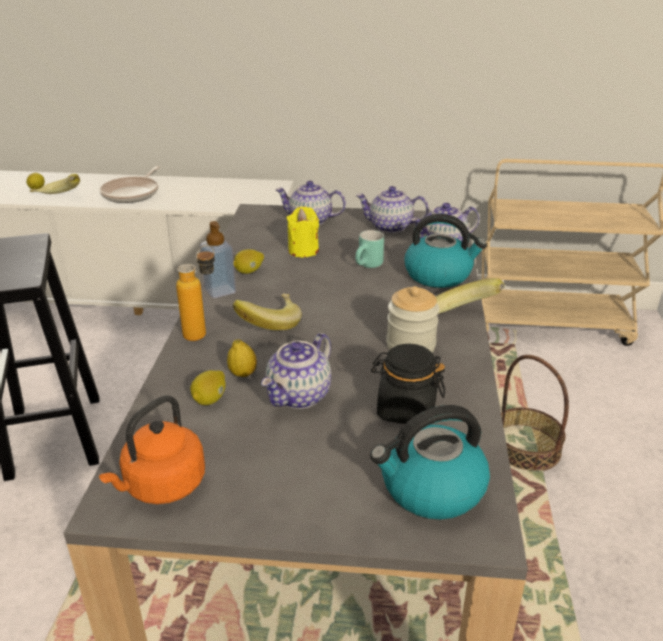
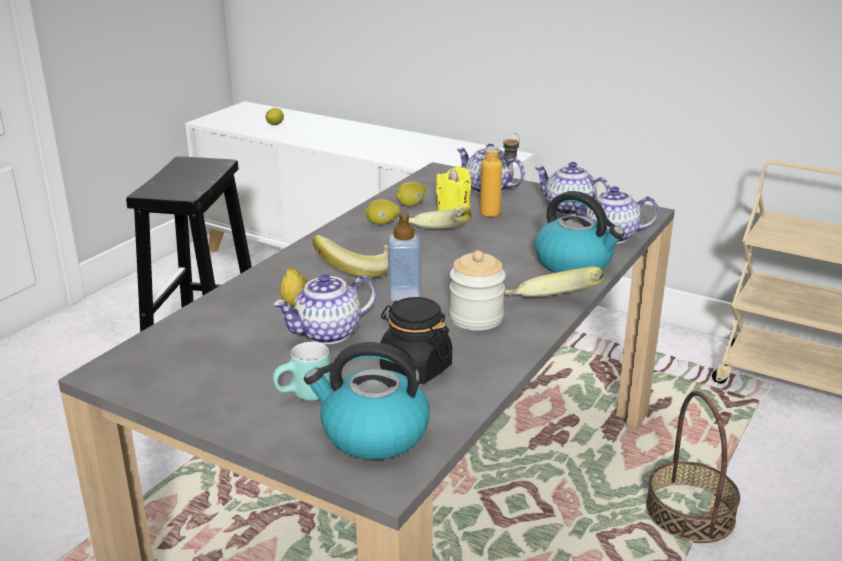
camera: 25 degrees right, 5 degrees down
(57, 198) = (286, 135): banana -> banana (433, 237)
(132, 193) = (358, 141): frying pan -> none
(162, 486) = (153, 369): orange kettle -> none
(203, 332) = (292, 264): bottle -> bottle (498, 213)
(210, 399) = (249, 317): lemon -> lemon (411, 204)
(220, 291) = (339, 234): soap dispenser -> soap dispenser (404, 294)
(369, 266) = (506, 241): turquoise mug -> turquoise mug (304, 396)

